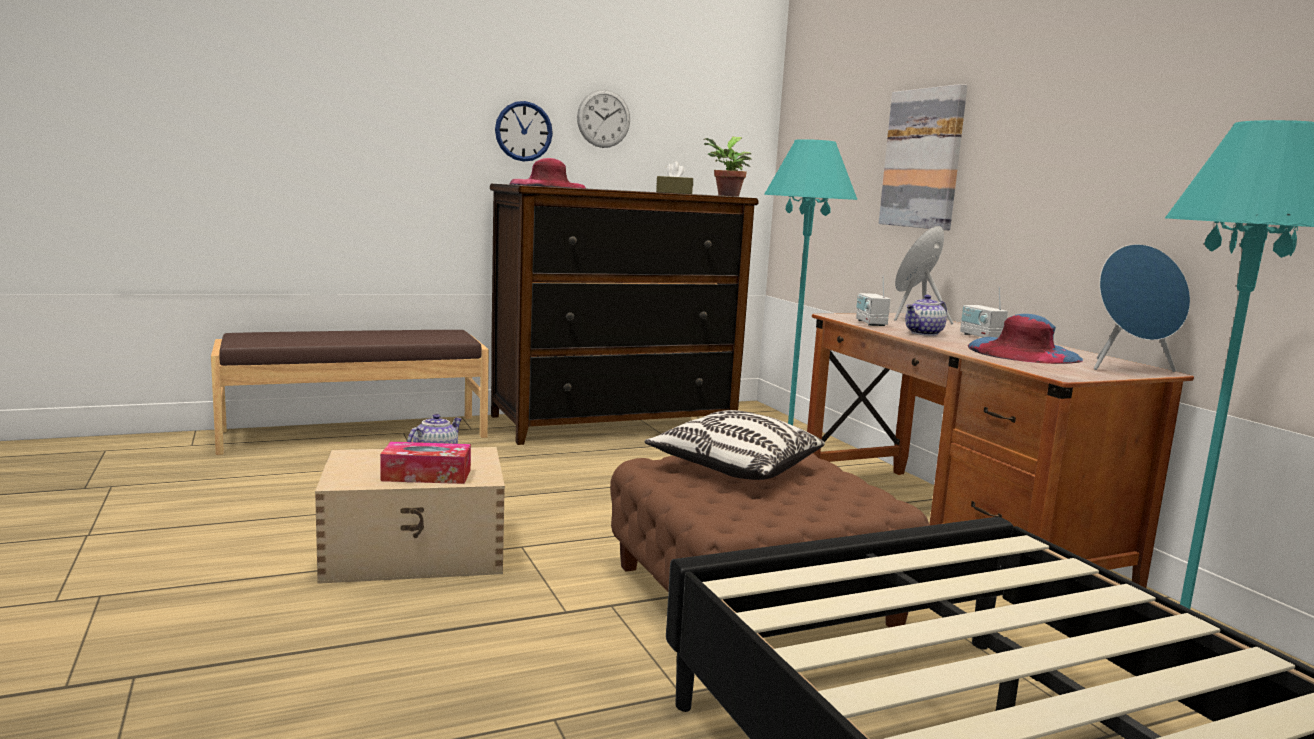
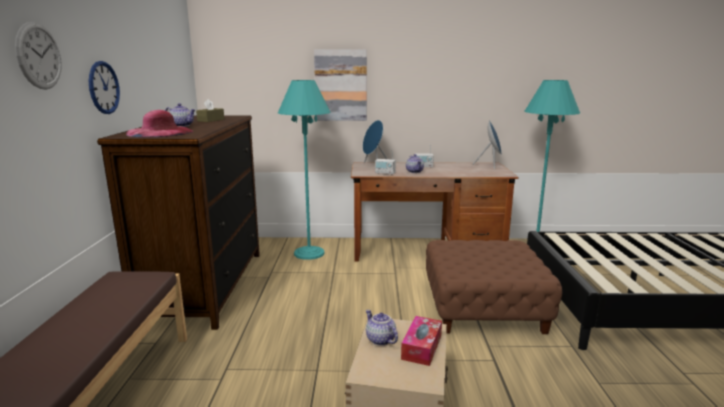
camera: 65 degrees left, 5 degrees up
(603, 118) = (137, 69): wall clock -> wall clock (39, 56)
(610, 189) = (182, 126): none -> teapot
(726, 196) = (237, 117): potted plant -> none
(734, 468) = (464, 259): pillow -> none
(1023, 352) = (460, 169): blue hat -> none

